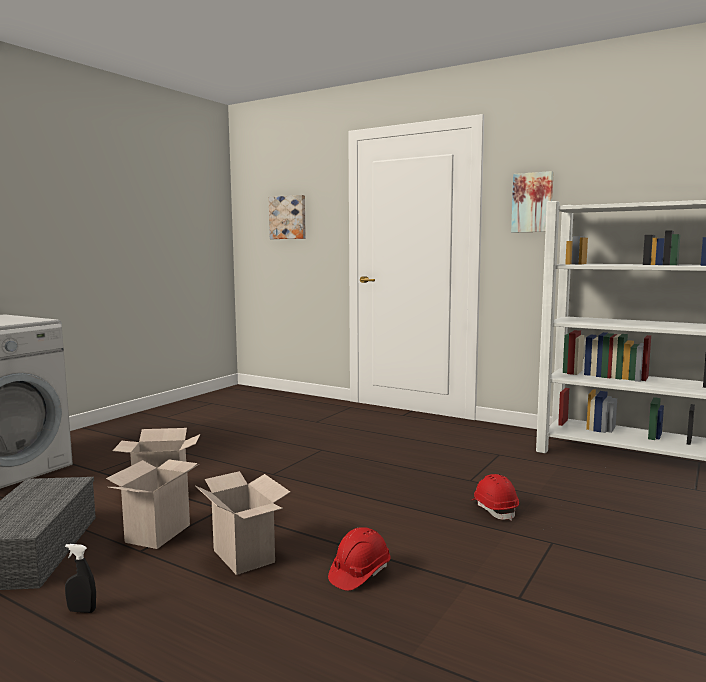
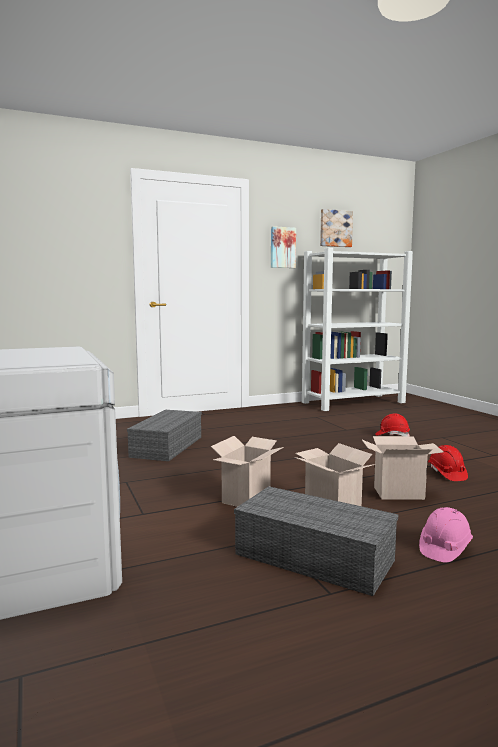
camera: 55 degrees left, 0 degrees up
(82, 610) = (444, 548): black spray bottle -> pink hard hat
(274, 432) = (167, 446): none -> grey storage box
(288, 217) = (58, 243): picture -> picture (335, 228)

